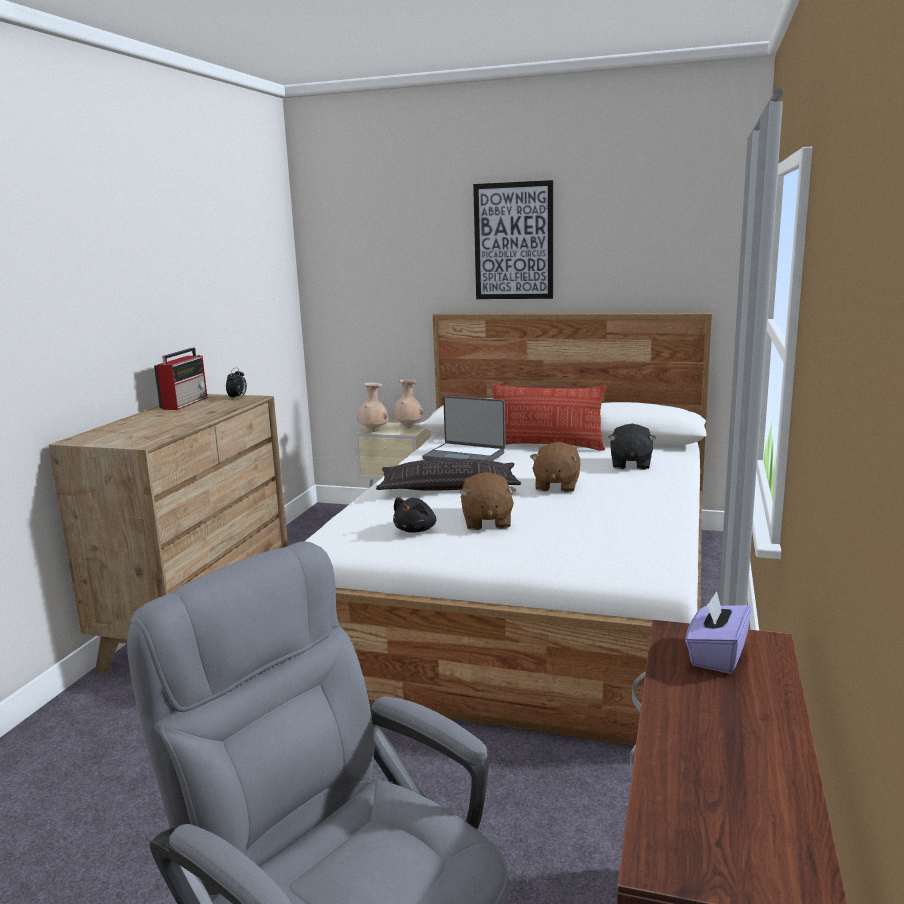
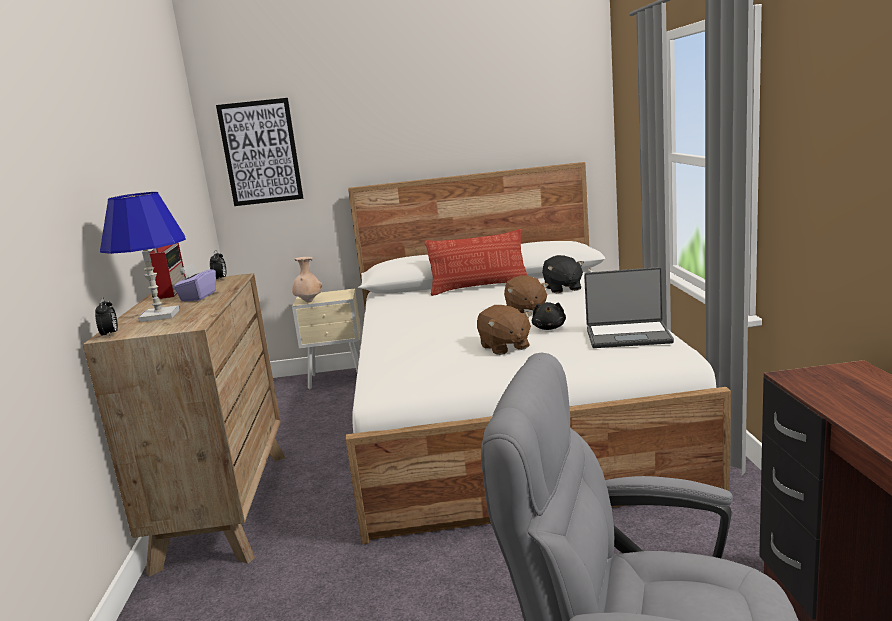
camera: 20 degrees left, 0 degrees up
(77, 440) = (110, 335): none -> alarm clock
(137, 428) = (159, 316): none -> blue table lamp
(408, 427) = (338, 294): beige vase -> none
(416, 530) = (454, 363): black plush toy -> black plush toy (549, 328)
(449, 487) = (440, 329): pillow -> none
(465, 456) = (422, 305): laptop -> laptop (628, 336)
(513, 241) = (413, 117): picture -> picture (260, 152)
(716, 655) = (839, 383): purple tissue box -> purple tissue box (198, 297)

